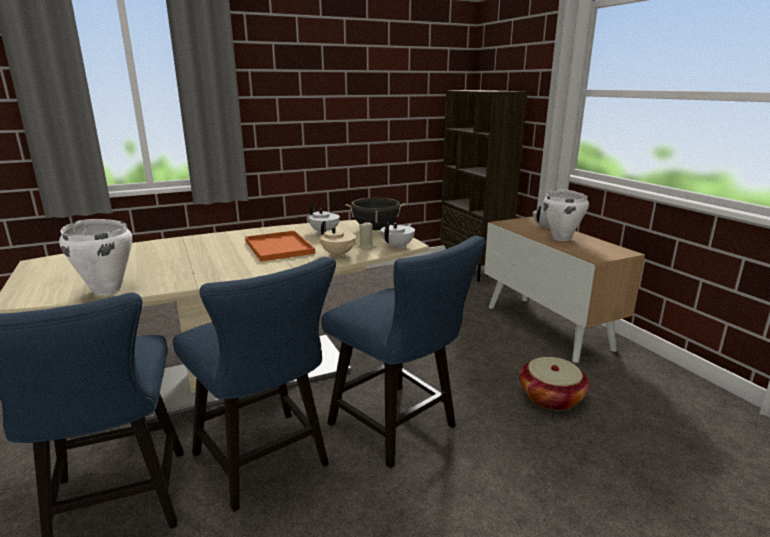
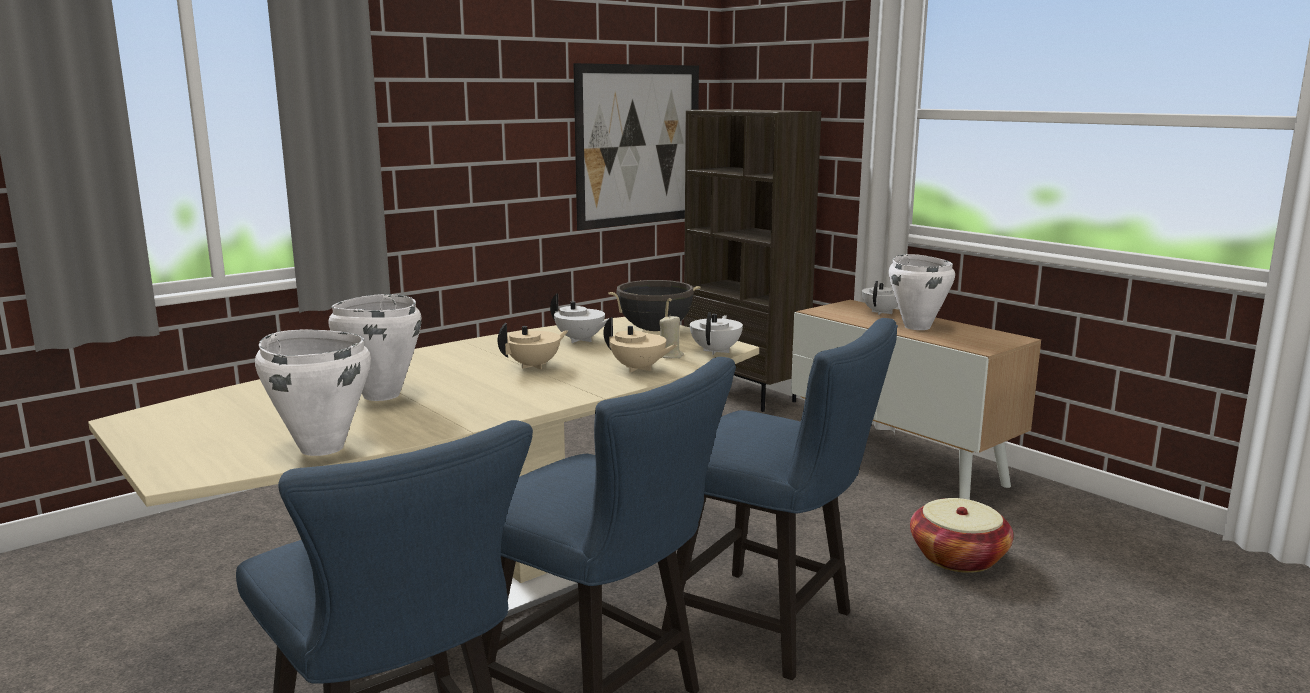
camera: 15 degrees left, 5 degrees down
(176, 259) = (380, 395): none -> white cooking pot
(280, 247) = (534, 366): orange tray -> beige teapot
(415, 112) = (638, 145): none -> picture

